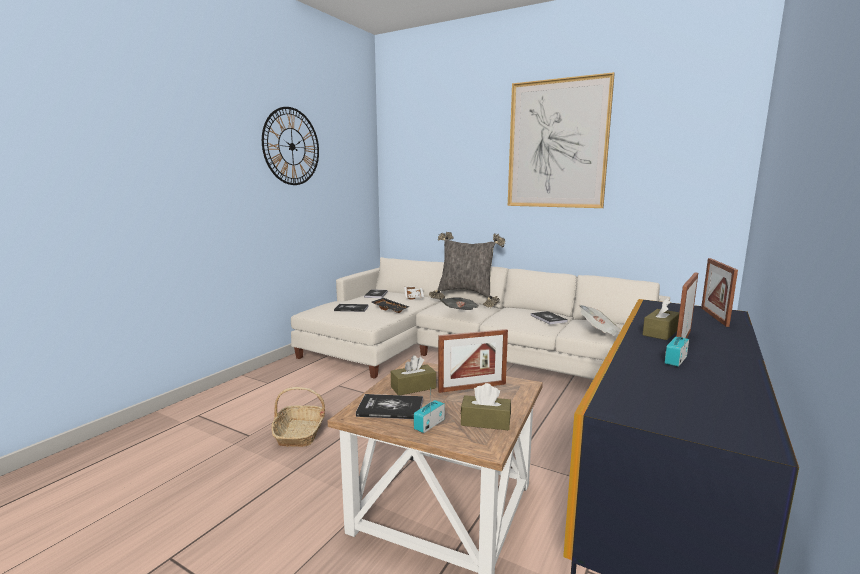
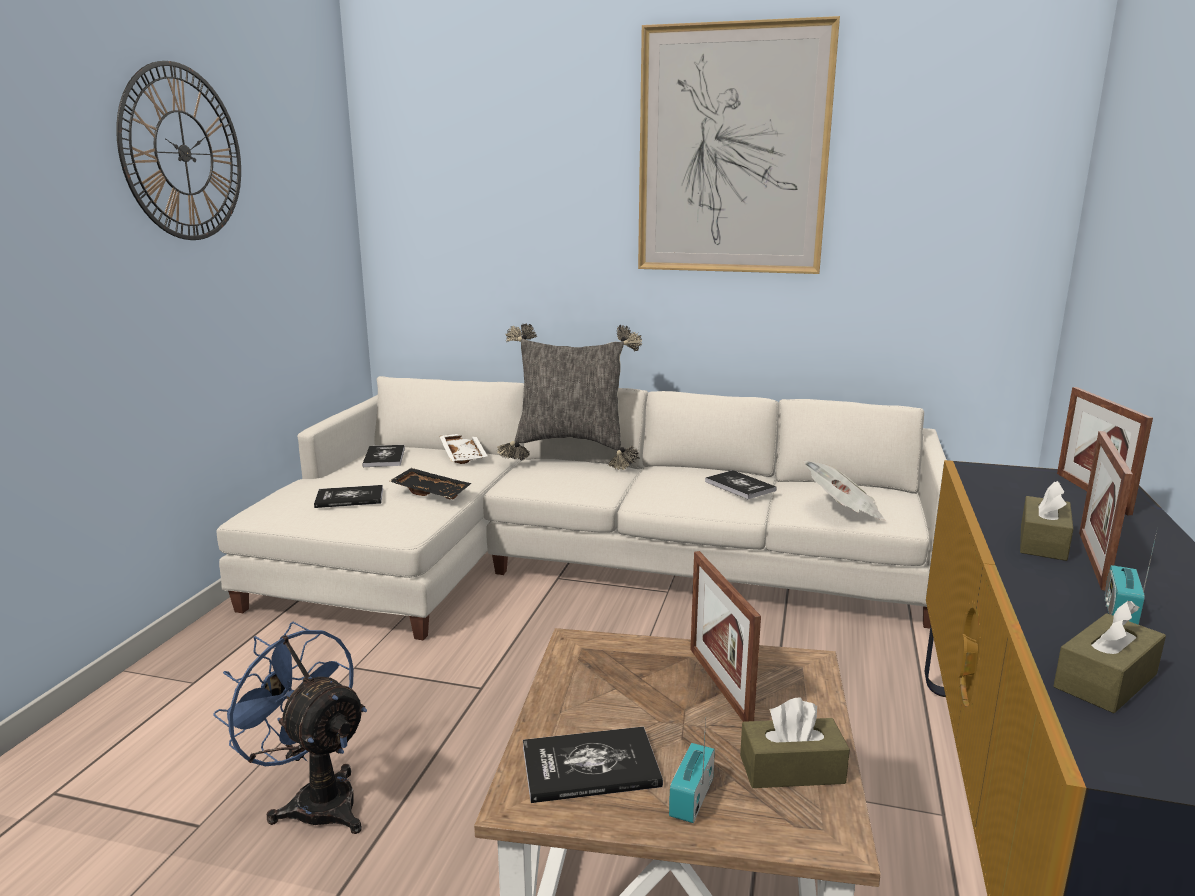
camera: 15 degrees left, 5 degrees up
(300, 433) = (315, 800): basket -> blue fan
(413, 387) = (606, 703): brown tissue box -> brown tissue box (1105, 681)
(460, 314) = (575, 491): newspaper -> none
(472, 387) = (719, 685): picture frame -> picture frame turned 105 degrees clockwise

